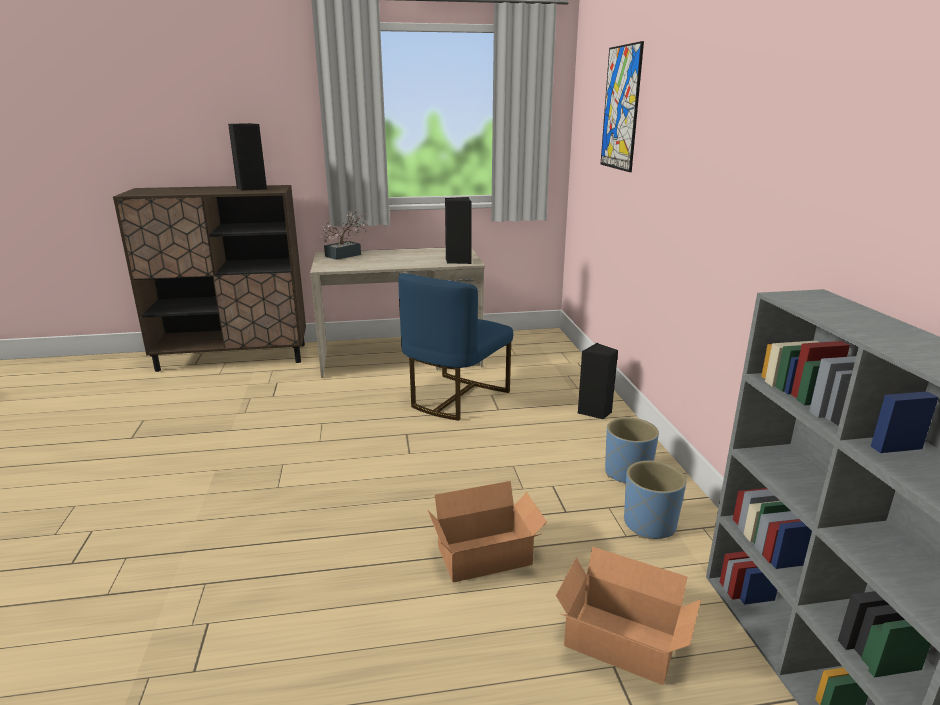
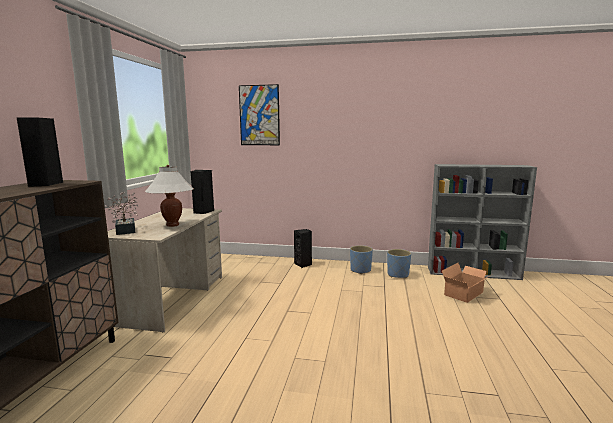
camera: 70 degrees left, 10 degrees down
(377, 264) = (173, 225): none -> white table lamp
(455, 398) = (254, 291): blue chair -> none
(487, 557) = (413, 307): cardboard box -> none

